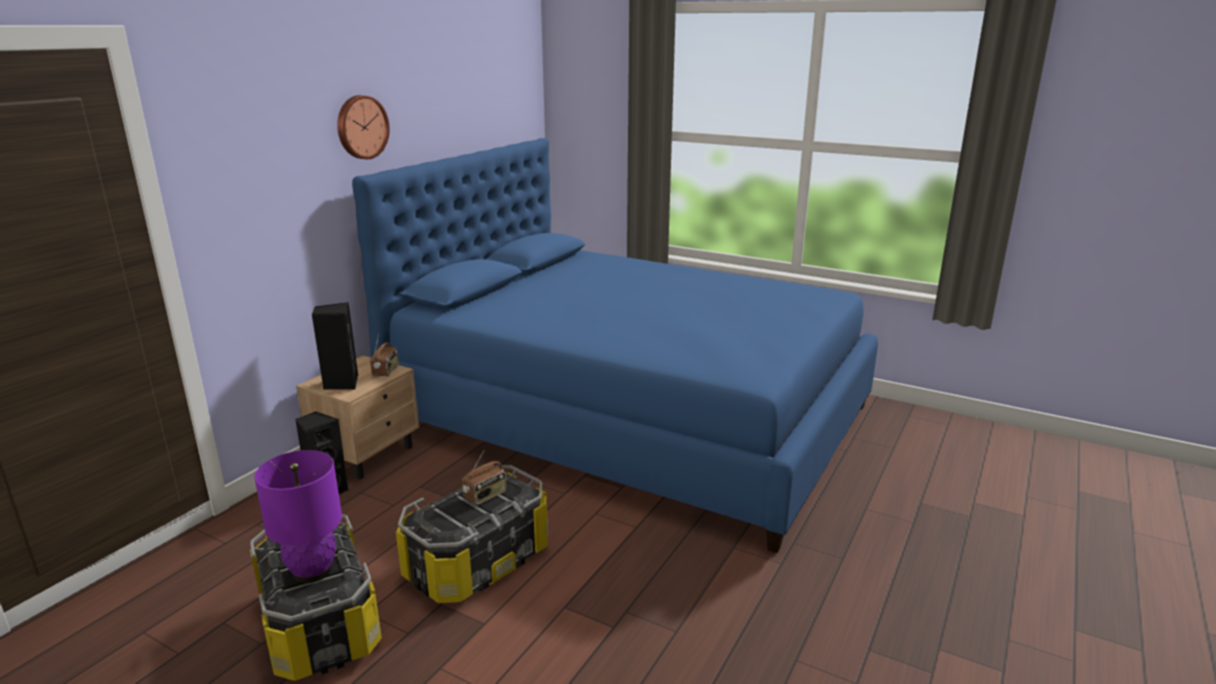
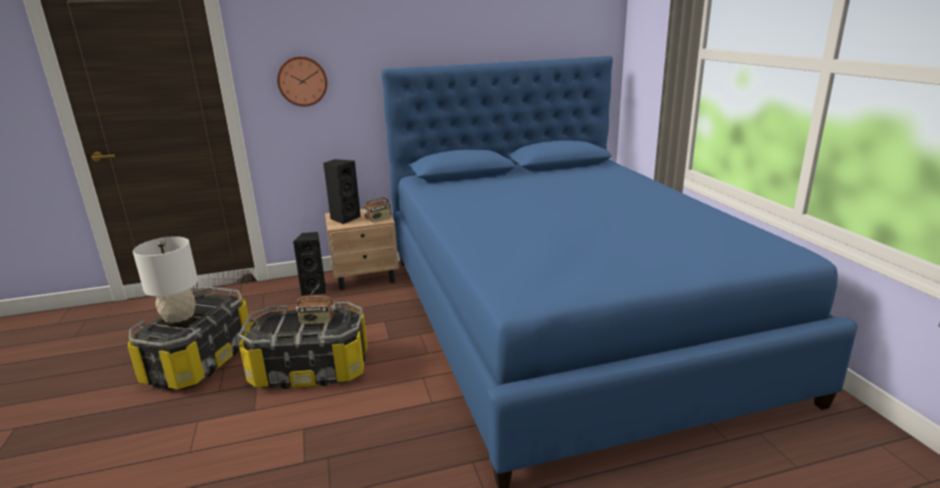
camera: 45 degrees right, 0 degrees up
(313, 571) = (180, 321): purple table lamp -> white table lamp
(361, 127) = (401, 32): wall clock -> wall clock (302, 81)

